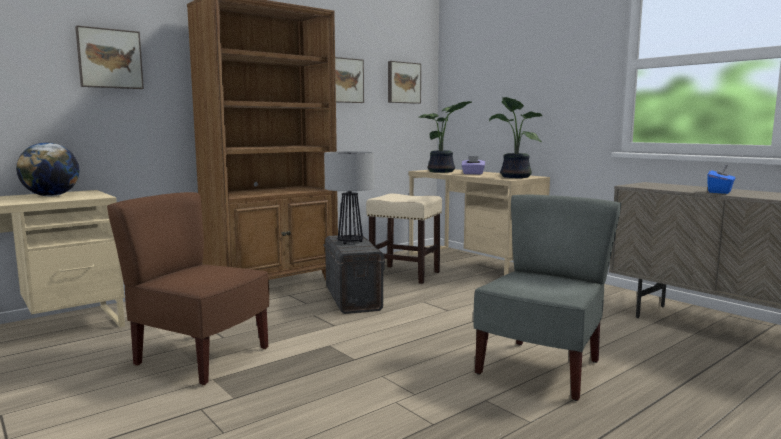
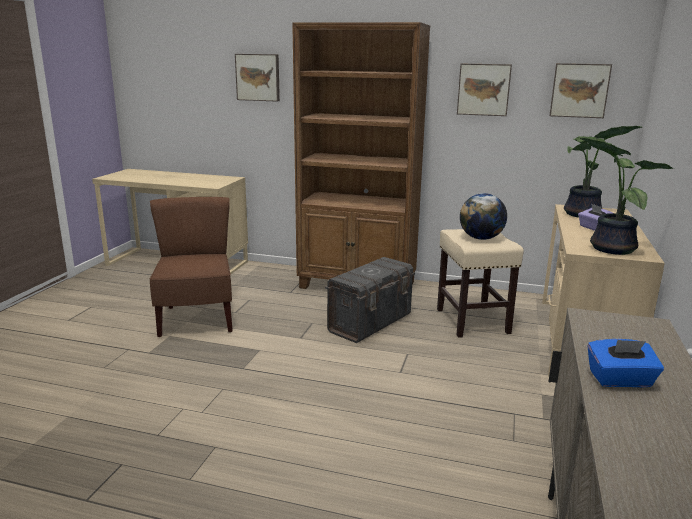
camera: 55 degrees right, 10 degrees up
(51, 196) = (203, 179): globe -> globe (481, 238)
(349, 242) = (373, 269): table lamp -> none
(541, 368) = (307, 460): grey chair -> none

